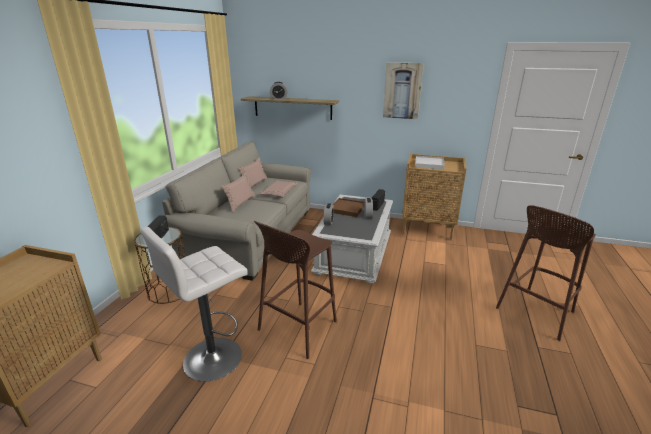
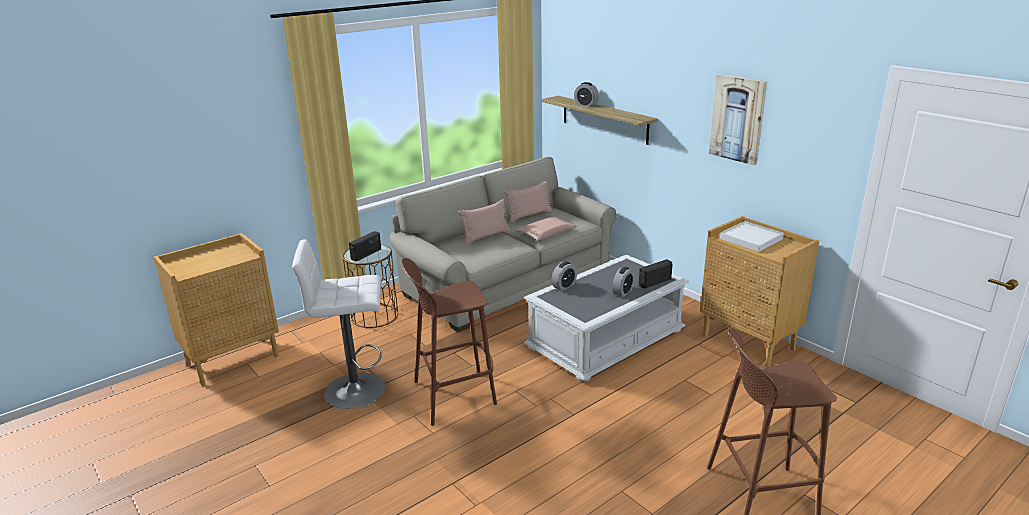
camera: 35 degrees right, 0 degrees up
(347, 209) = (608, 276): brown tray -> none

